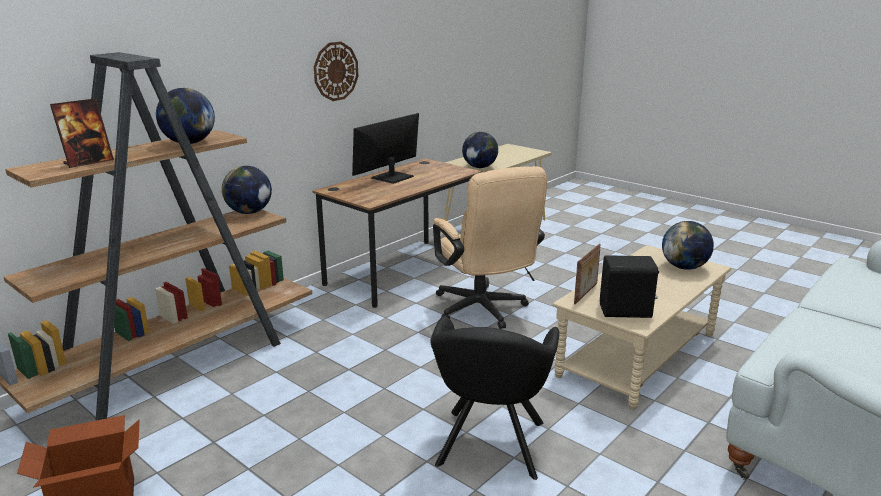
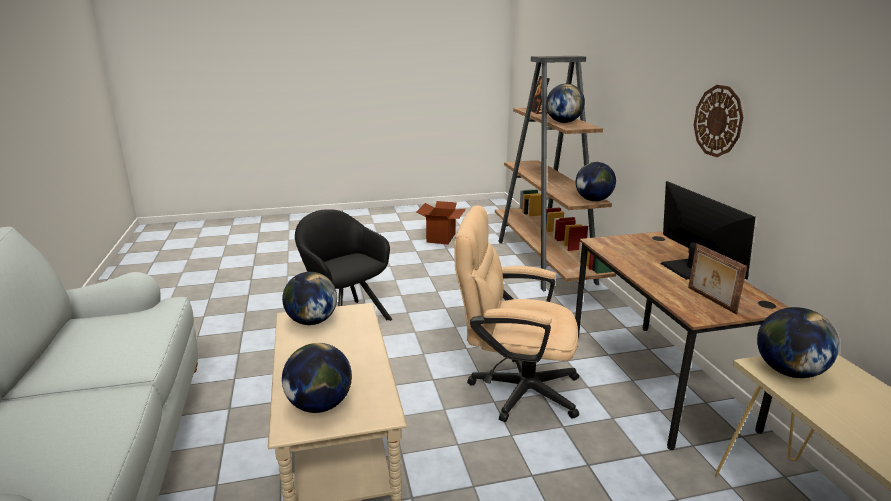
camera: 125 degrees right, 0 degrees up
(586, 294) = (361, 320): picture frame -> picture frame (710, 300)
(626, 312) = (312, 321): black speaker -> globe

